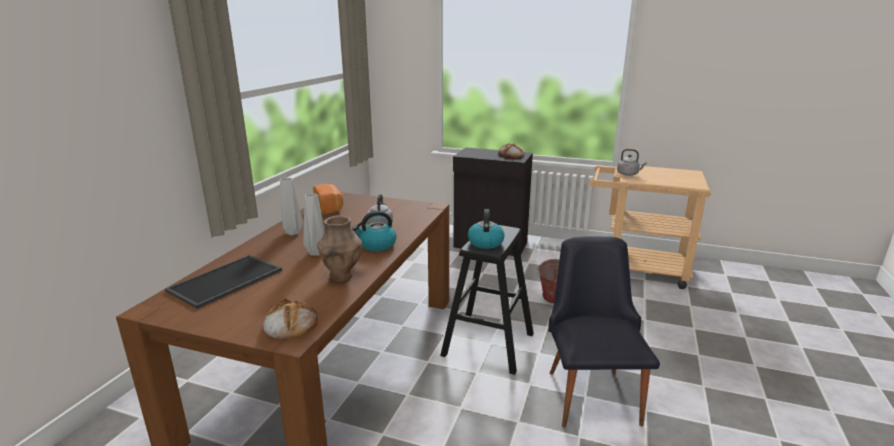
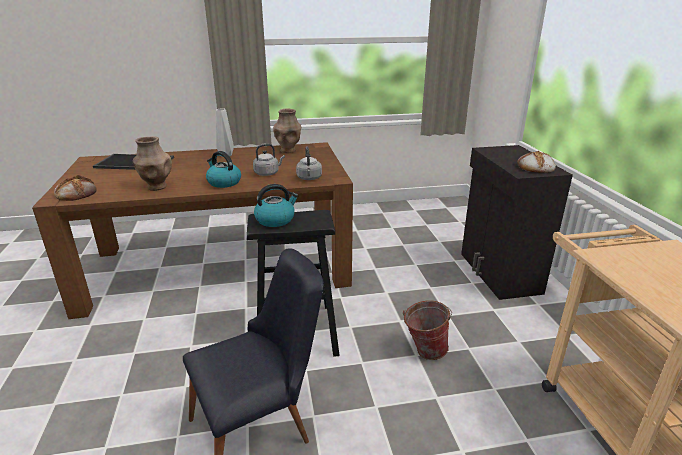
camera: 60 degrees right, 5 degrees up
(317, 253) = (194, 170): grey vase -> none
(329, 207) = (288, 151): bread -> brown vase
(628, 174) = (622, 250): grey kettle -> grey kettle (309, 178)

